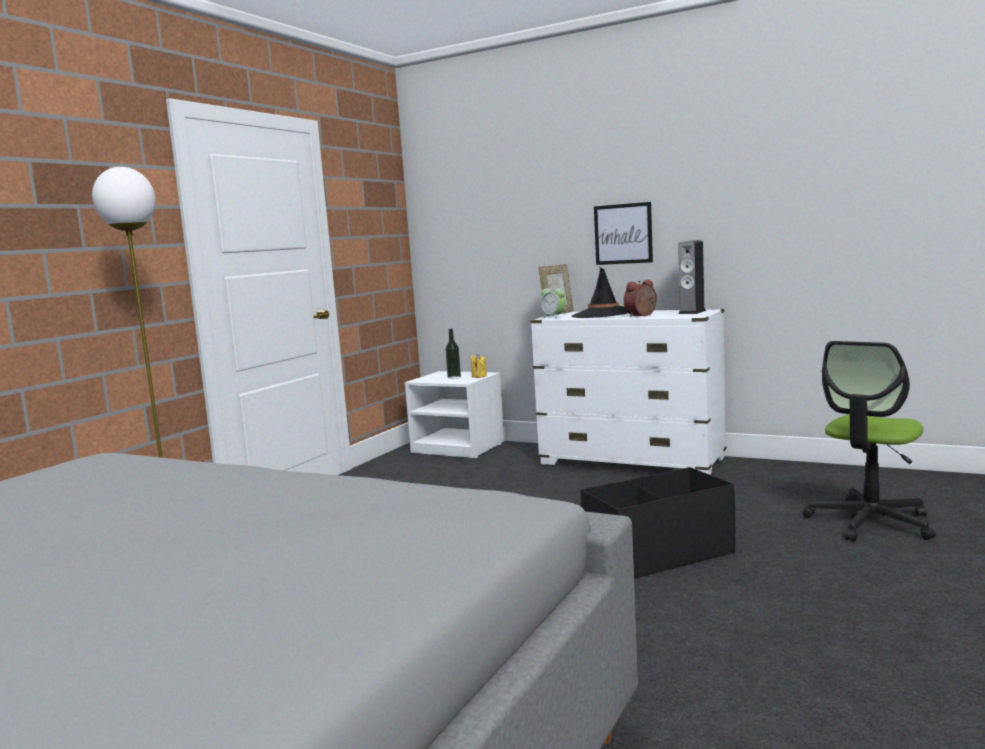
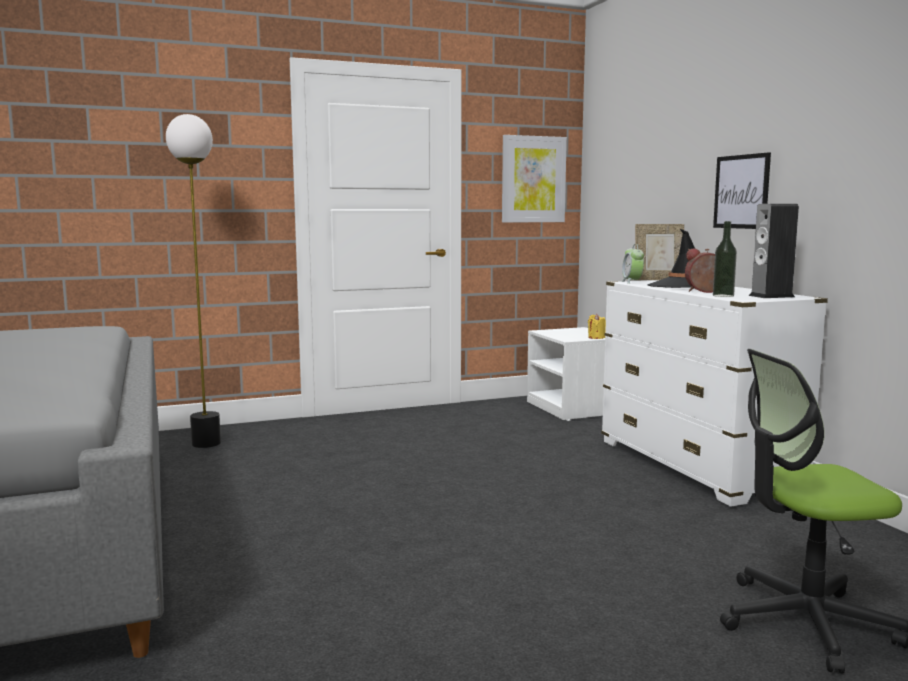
camera: 40 degrees right, 0 degrees up
(379, 233) = (533, 179): none -> picture
(454, 377) = (574, 334): bottle -> bottle (723, 295)
(658, 555) = (505, 553): black storage box -> none

